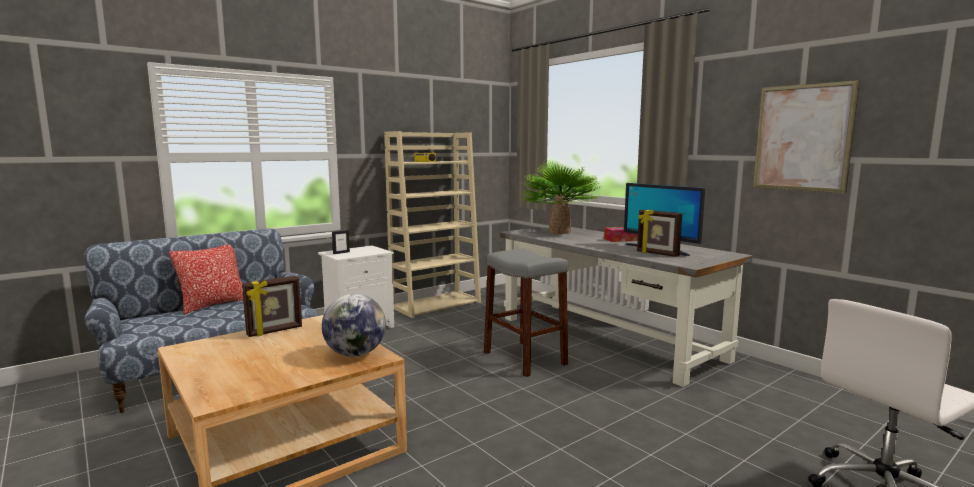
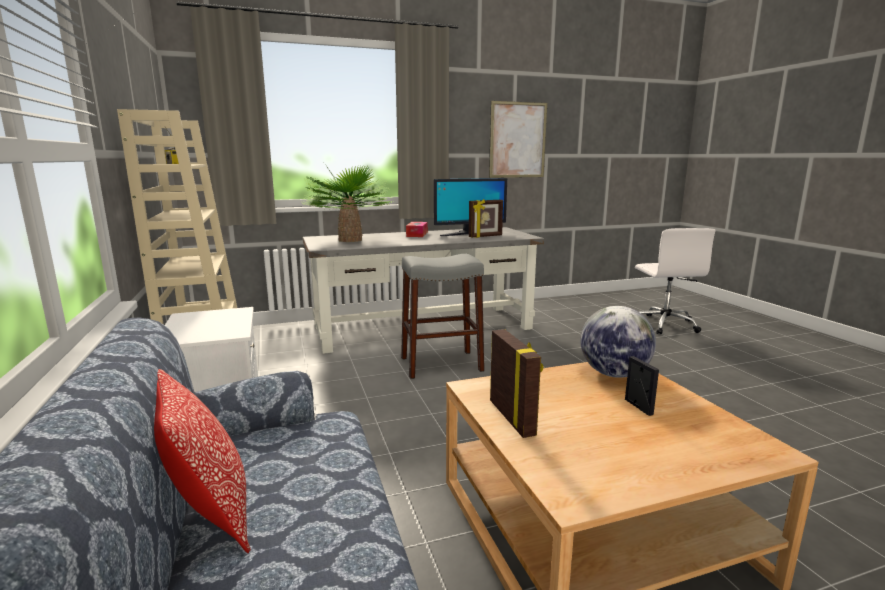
camera: 70 degrees left, 5 degrees up
(341, 253) = (198, 332): picture frame -> picture frame (638, 407)

